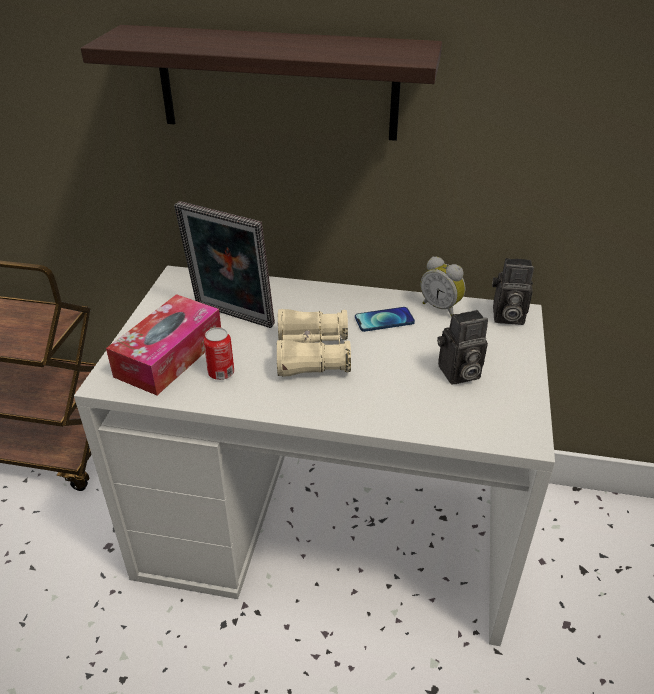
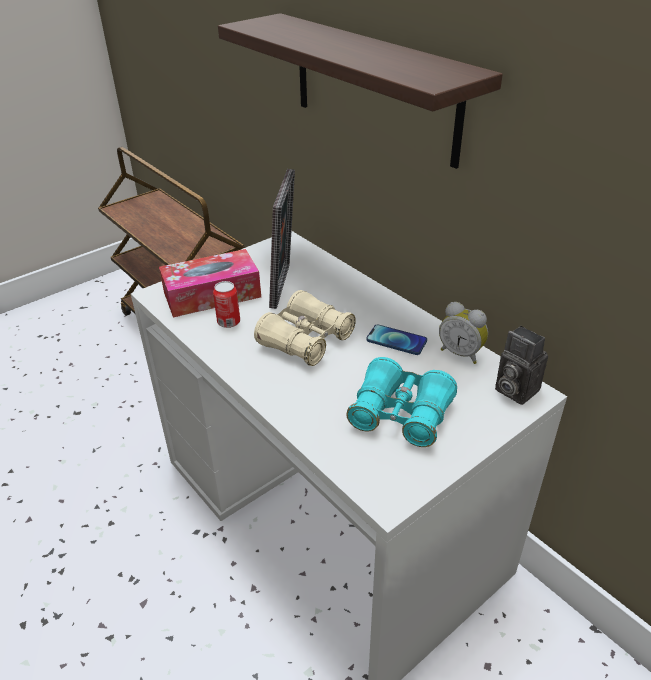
camera: 40 degrees right, 0 degrees up
(231, 317) = (285, 286): picture frame -> picture frame turned 150 degrees counterclockwise
(441, 307) = (461, 353): alarm clock -> alarm clock turned 45 degrees counterclockwise
(458, 374) = (400, 414): camera -> turquoise binoculars

